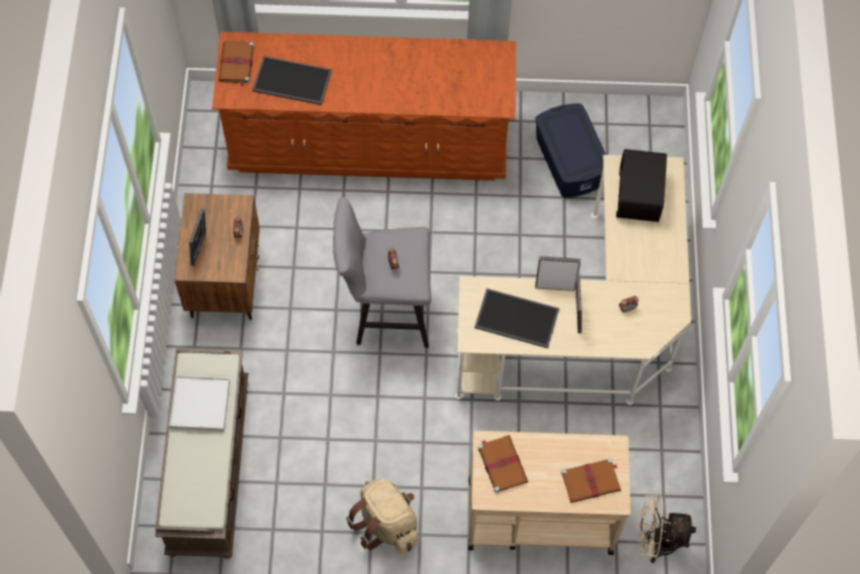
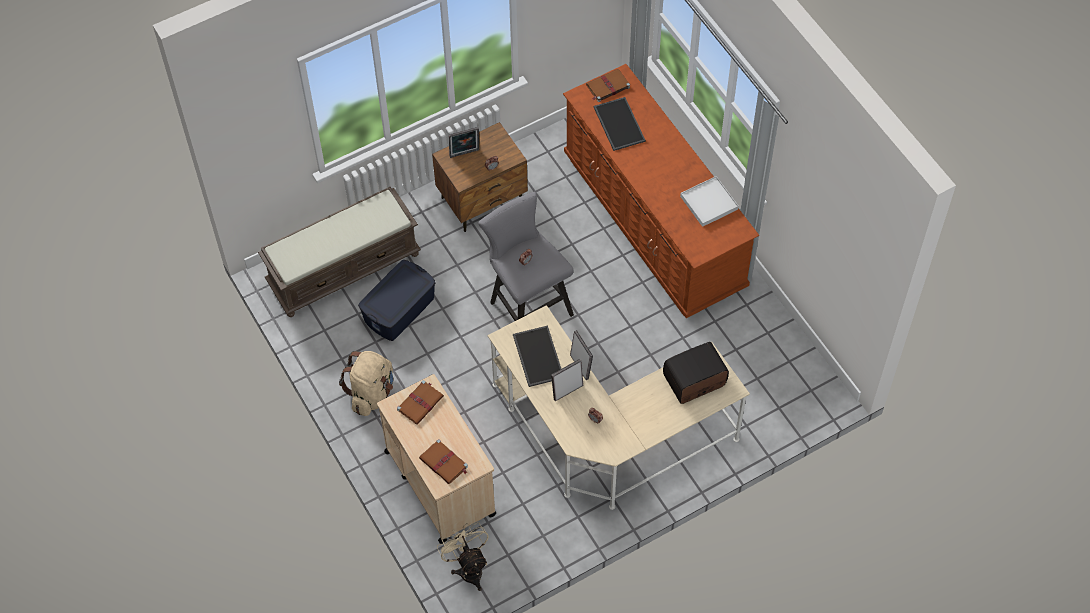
camera: 60 degrees right, 5 degrees down
(200, 405) = (360, 222): white tray -> white tray (709, 203)
(569, 161) = (737, 354): blue storage box -> blue storage box (400, 310)

